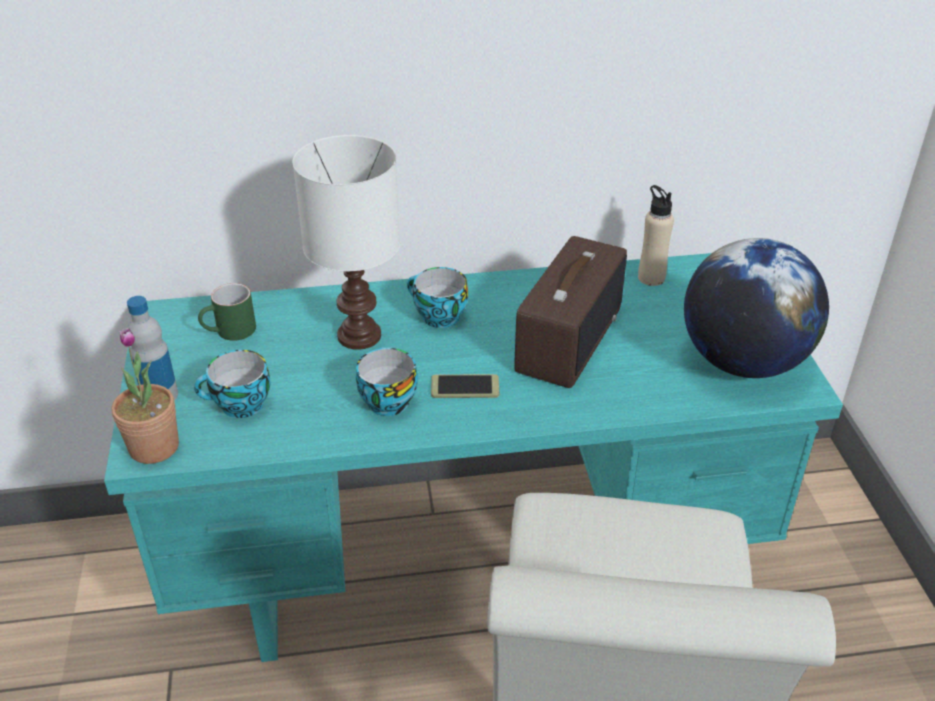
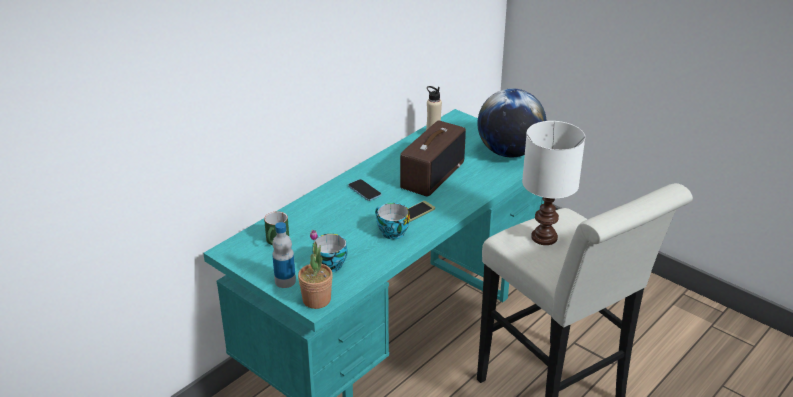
camera: 40 degrees left, 5 degrees down
(359, 337) = (342, 215): white table lamp -> white table lamp (545, 238)
(437, 316) = (364, 191): cup -> phone
(567, 339) = (432, 174): radio -> radio turned 45 degrees clockwise

